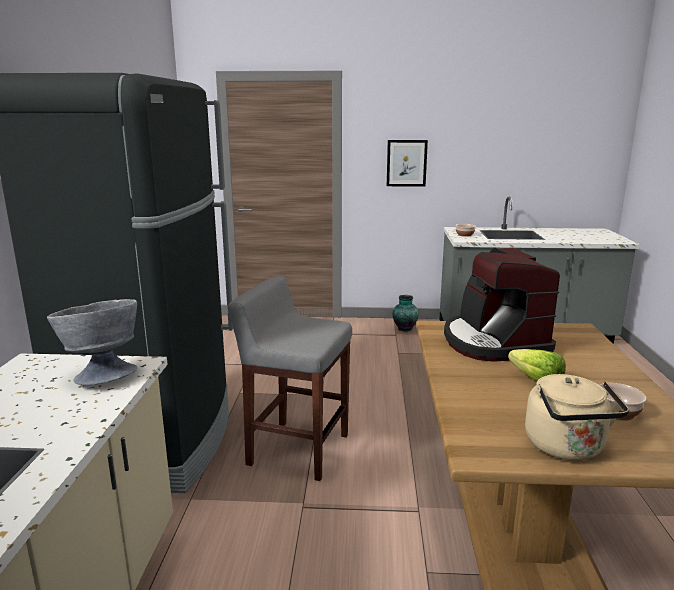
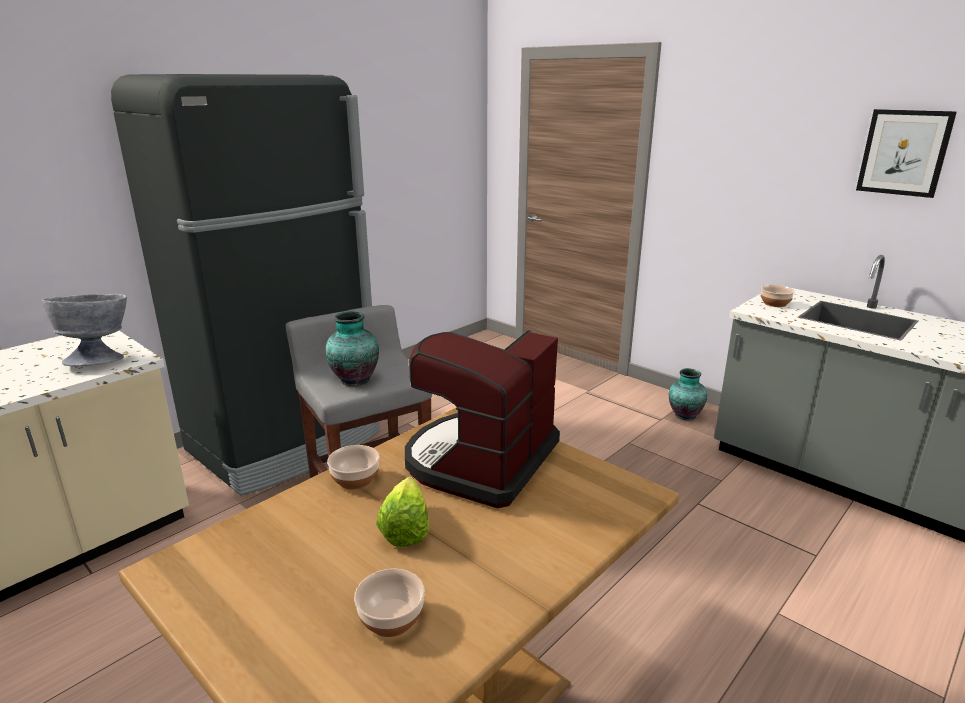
camera: 40 degrees right, 5 degrees up
(303, 336) = (354, 379): none -> vase
(406, 163) = (733, 181): picture -> picture (904, 152)
(458, 373) = (356, 479): none -> bowl
(567, 448) = (241, 618): beige kettle -> none

